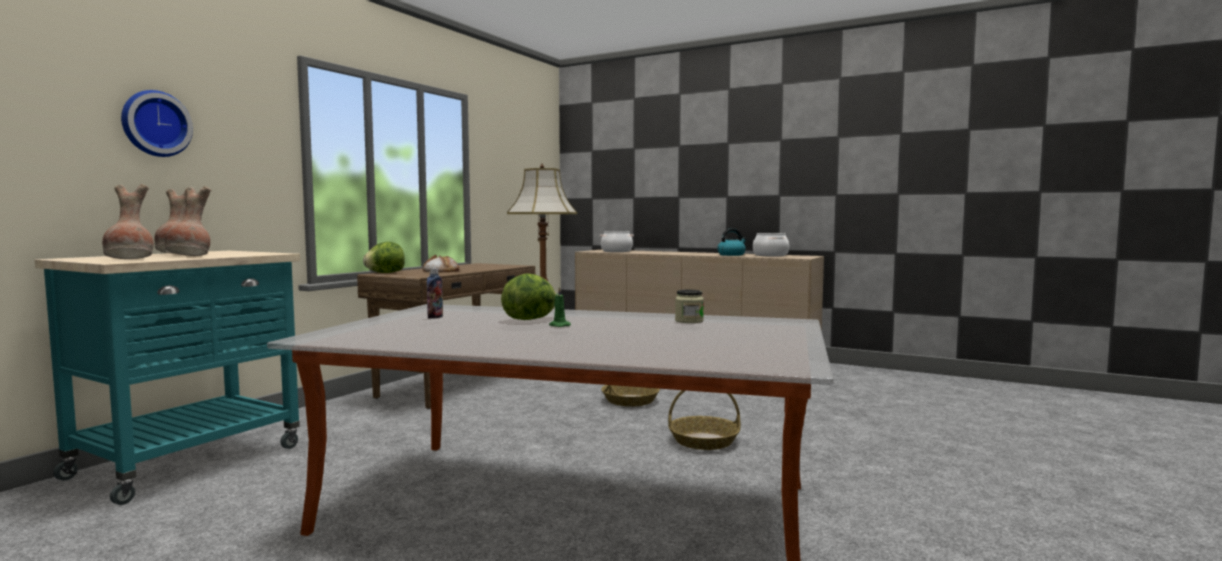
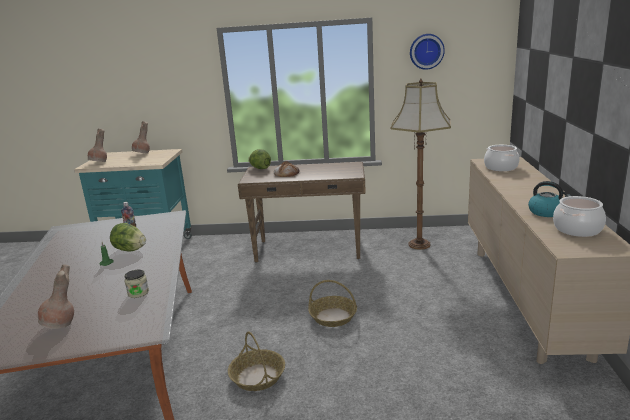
camera: 65 degrees right, 15 degrees up
(155, 124) = (142, 86): wall clock -> wall clock (426, 51)
(191, 256) = (124, 161): brown vase -> brown vase (60, 325)

